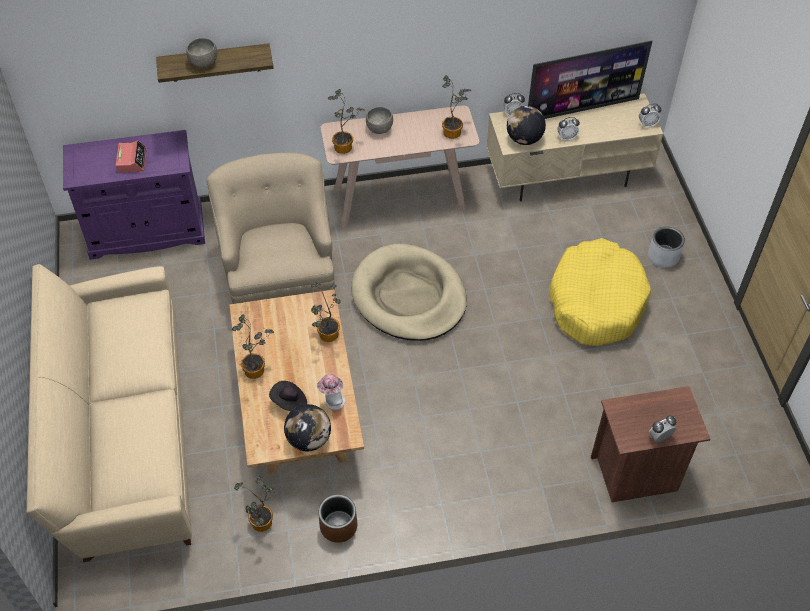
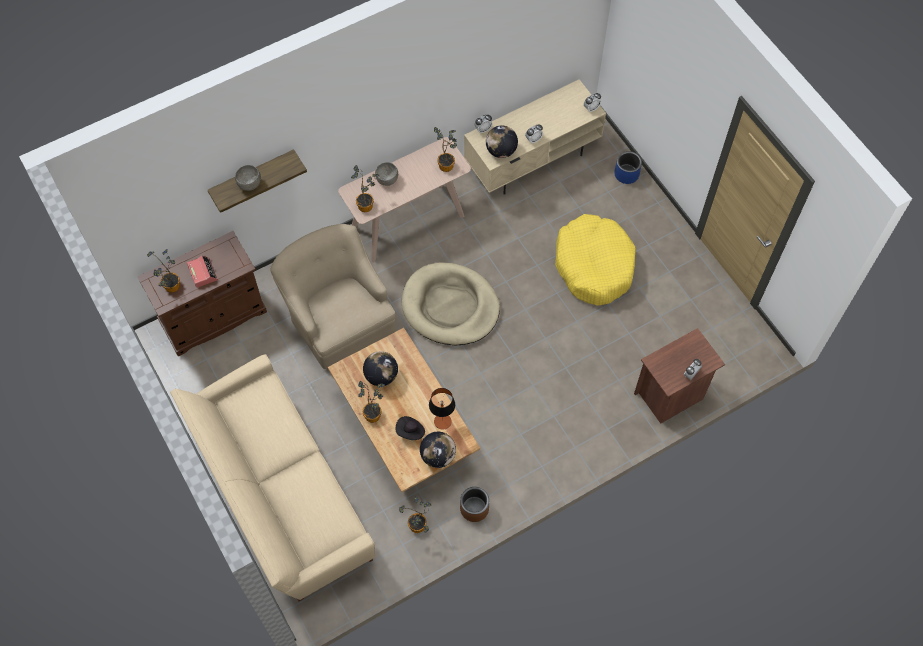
camera: 20 degrees left, 10 degrees up
(146, 232) = (213, 316): purple cabinet -> brown cabinet
(285, 332) = (381, 376): none -> globe
(327, 336) = (415, 369): potted plant -> potted plant (171, 288)
(332, 402) = (442, 421): hat -> table lamp
(582, 109) = (536, 109): television -> none
(663, 256) = (630, 210): grey planter -> none
(672, 218) = (626, 174): none -> blue planter

